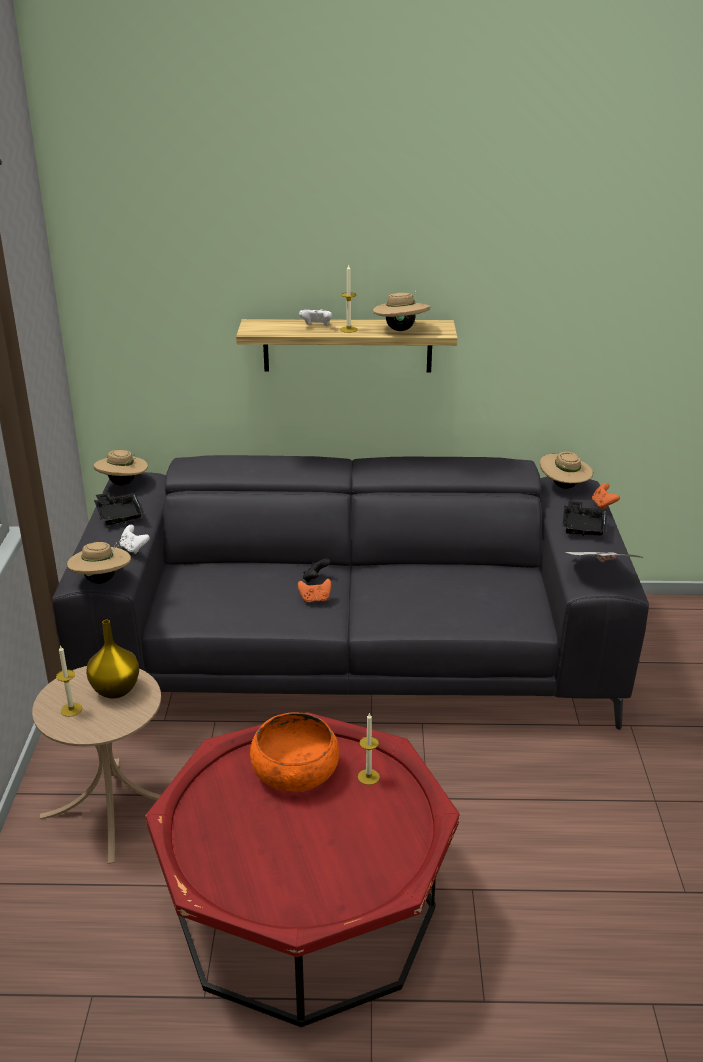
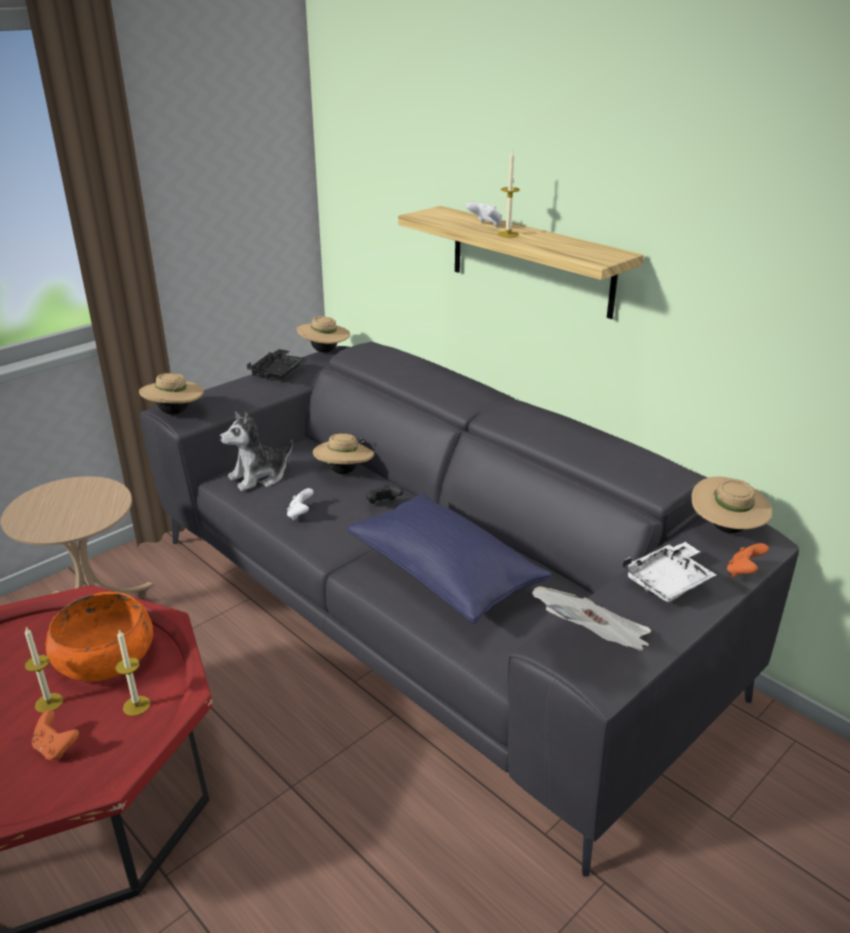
camera: 45 degrees right, 0 degrees up
(71, 709) = (45, 503): candle -> candle (49, 703)
(114, 690) = (89, 506): yellow vase -> none
(134, 548) = (239, 400): white game controller -> white game controller (300, 514)
(192, 607) = (259, 477): none -> plush toy
(315, 599) = (352, 521): orange game controller -> orange game controller (56, 748)
(401, 330) = (559, 247): beige hat -> beige hat (344, 472)
(425, 598) = (444, 574): none -> blue pillow
(583, 526) = (668, 582): black tray -> white tray

